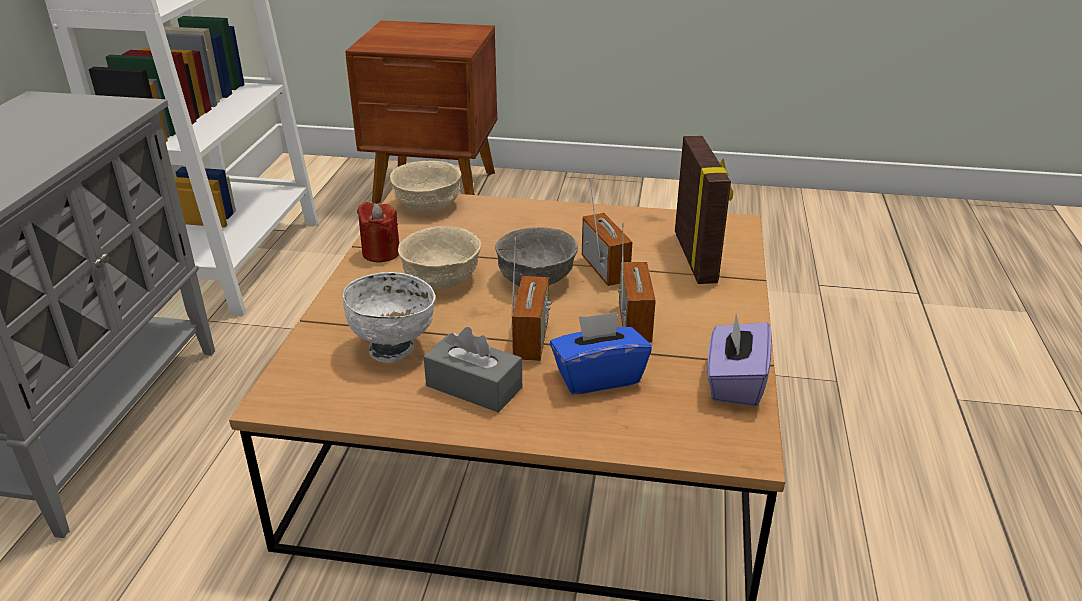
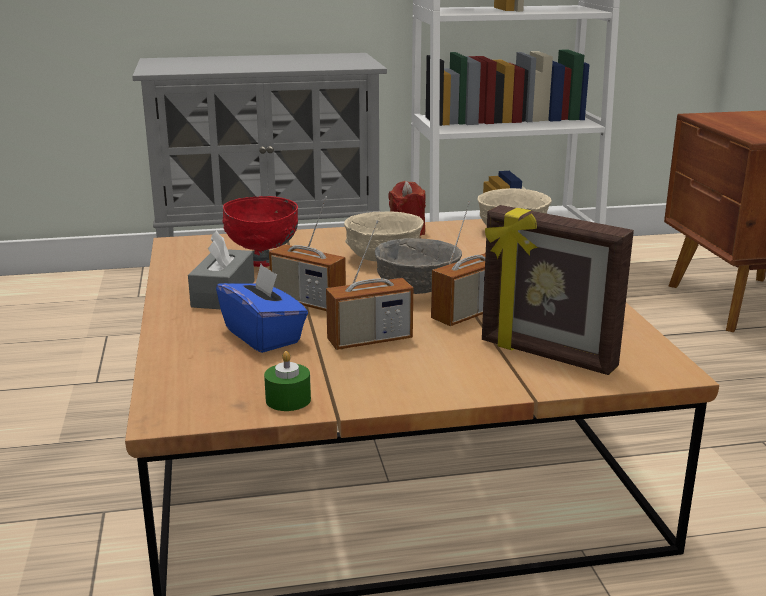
camera: 70 degrees right, 10 degrees down
(393, 348) = (263, 261): white bowl -> red bowl
(531, 340) = (308, 302): radio -> radio turned 45 degrees clockwise
(697, 257) = (546, 355): picture frame -> picture frame turned 60 degrees clockwise
(734, 383) = (288, 400): purple tissue box -> green candle

